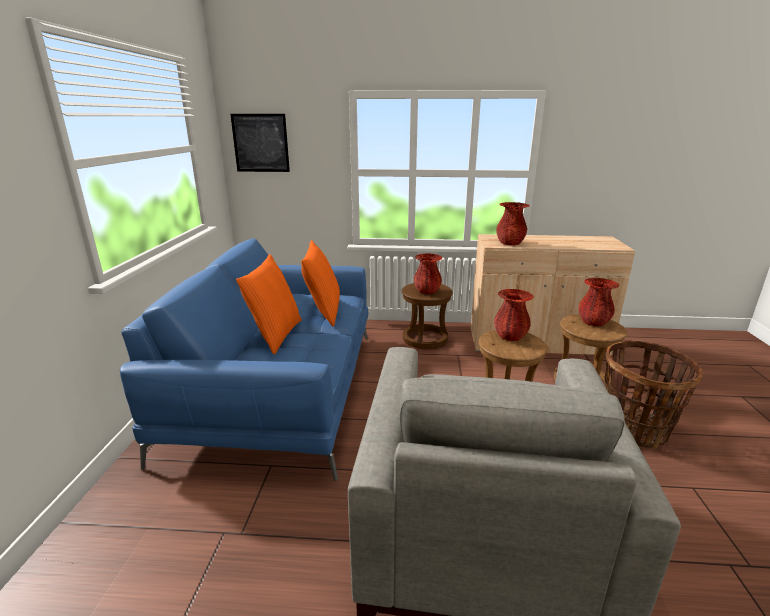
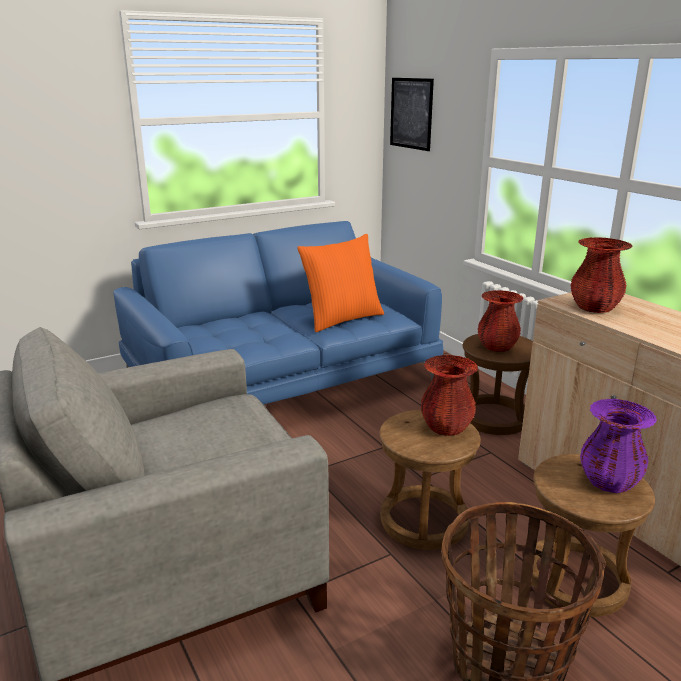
camera: 55 degrees right, 0 degrees up
(275, 335) = (265, 319): orange pillow -> none
(593, 322) = (609, 482): red vase -> purple vase

